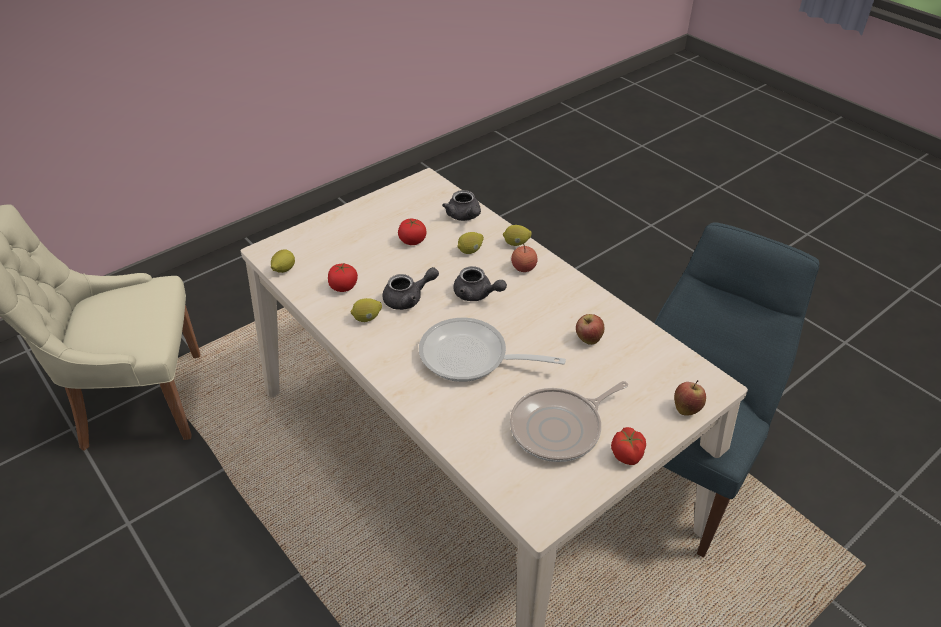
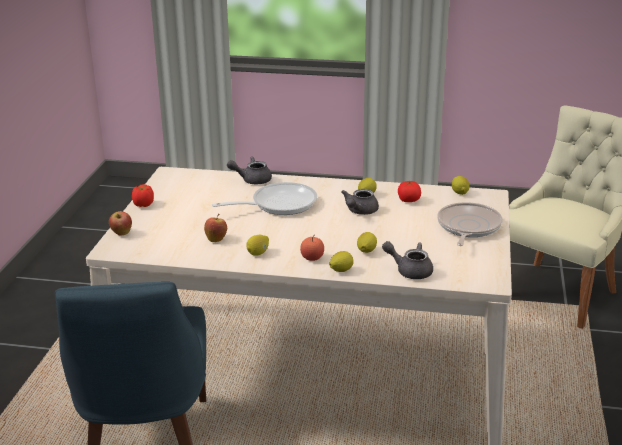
camera: 140 degrees right, 15 degrees down
(412, 241) = (416, 239): tomato -> none
(477, 294) = (321, 231): grey teapot -> grey teapot (252, 180)
(560, 428) = (191, 199): frying pan -> frying pan (468, 227)
(565, 299) = (258, 253): none -> lemon

